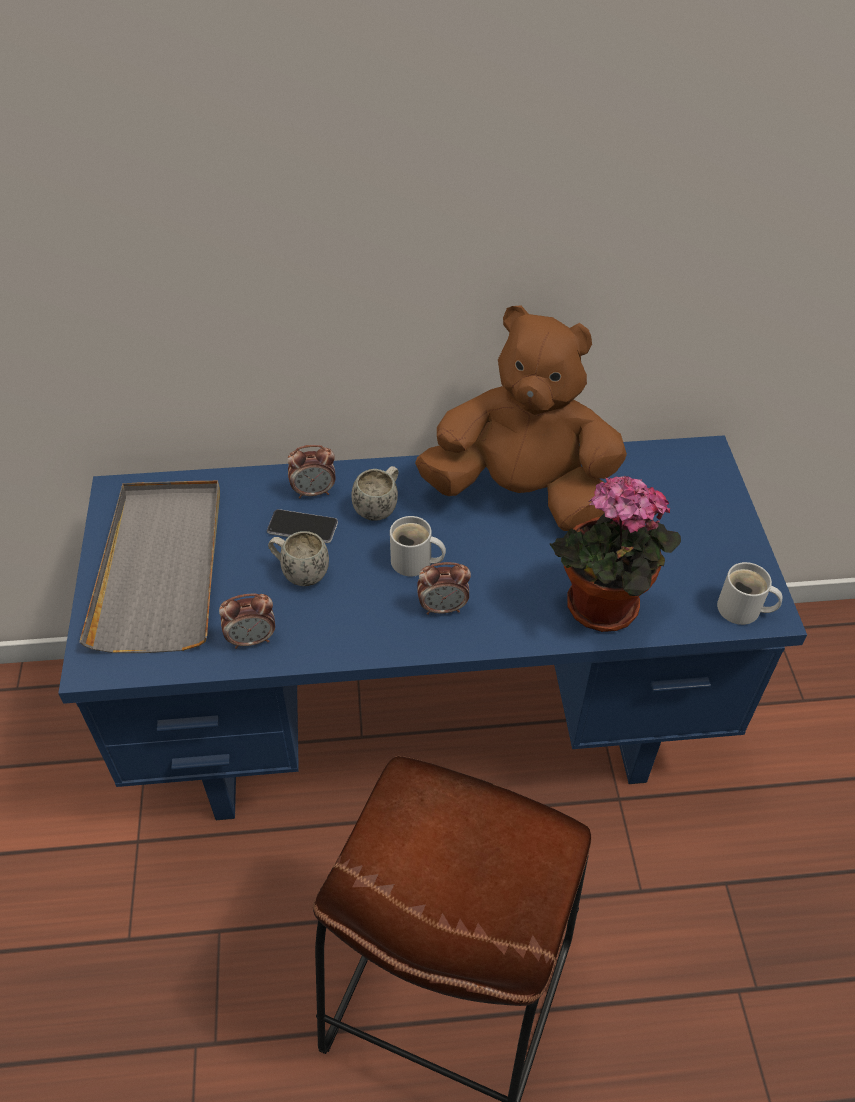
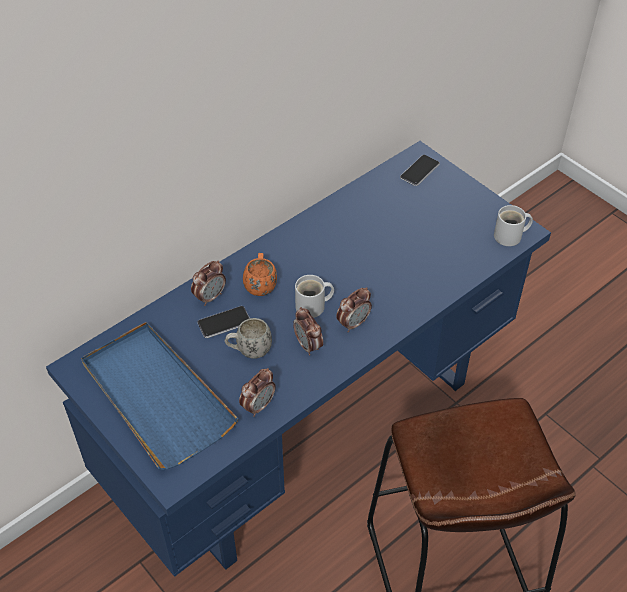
camera: 35 degrees left, 0 degrees up
(161, 567) = (156, 397): grey tray -> blue tray
(368, 604) = (308, 345): none -> alarm clock
(379, 506) = (260, 284): white mug -> orange mug
(522, 493) = (338, 232): brown plush toy -> none
(599, 610) = (439, 277): potted plant -> none
(690, 471) = (419, 171): none -> phone

